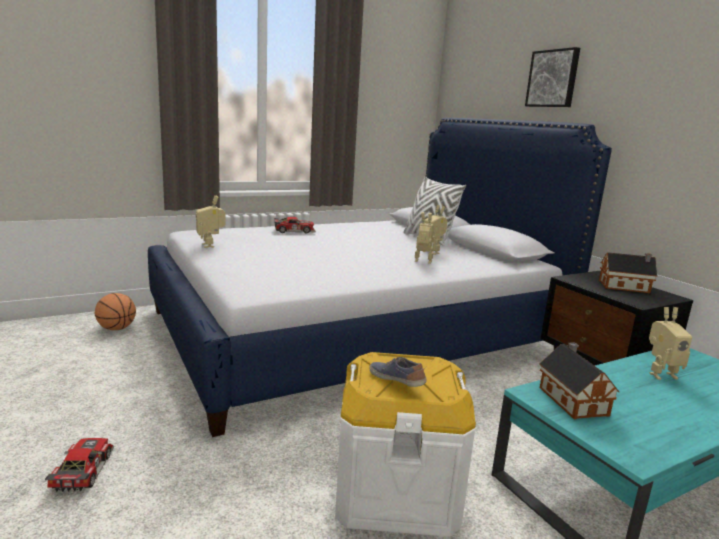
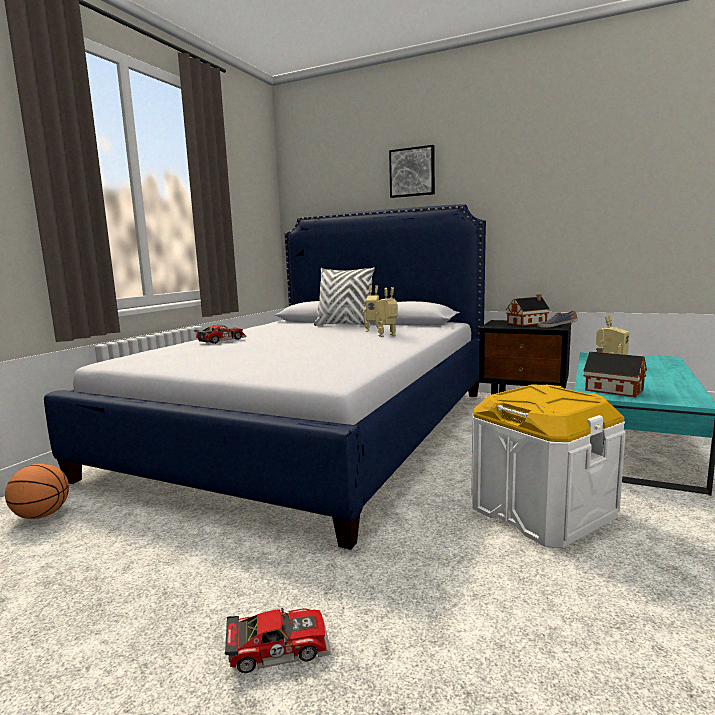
camera: 35 degrees left, 5 degrees down
(80, 471) = (278, 646): toy car -> toy car turned 120 degrees clockwise
(211, 245) = (176, 363): toy robot -> none
(397, 381) = (551, 402): shoe -> shoe (557, 326)

